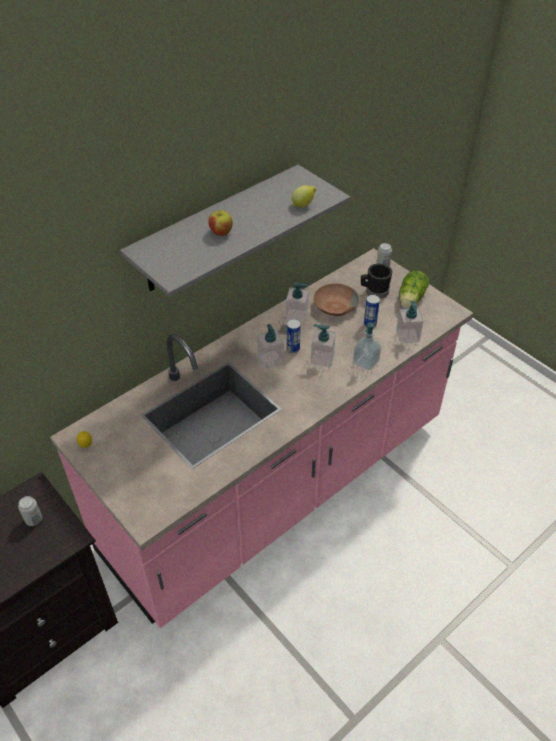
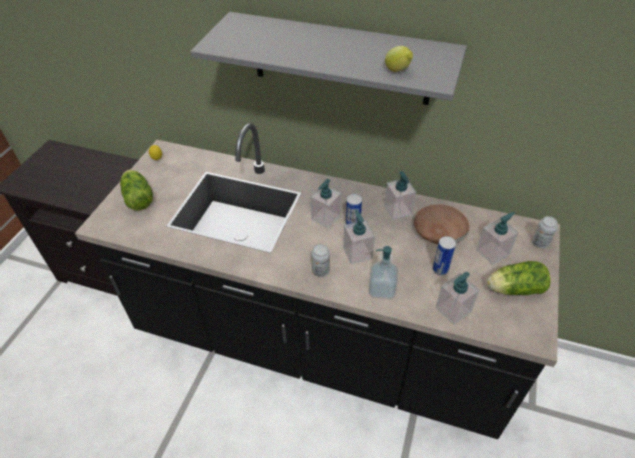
camera: 60 degrees right, 0 degrees up
(34, 519) = (105, 179): can -> can (320, 271)
(131, 478) = (138, 197): none -> lettuce
(220, 232) = (300, 44): apple -> none
(277, 486) = (319, 342): pink counter -> black counter
(374, 291) = (492, 252): black mug -> soap dispenser

